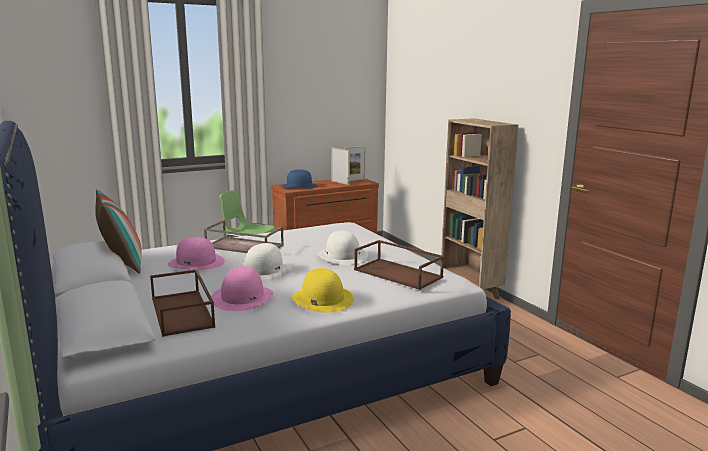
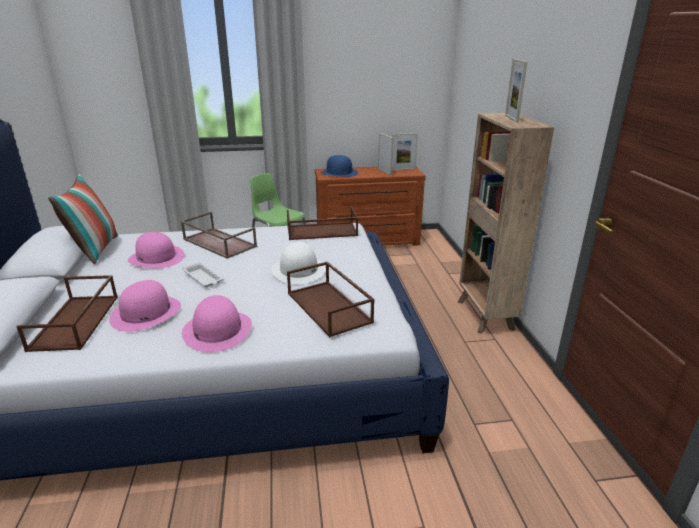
camera: 20 degrees right, 10 degrees up
(264, 270) = (203, 278): white hat -> white tray
(322, 299) = (217, 330): yellow hat -> pink hat
(329, 230) = (321, 231): none -> brown tray
(479, 121) = (511, 118): none -> picture frame

